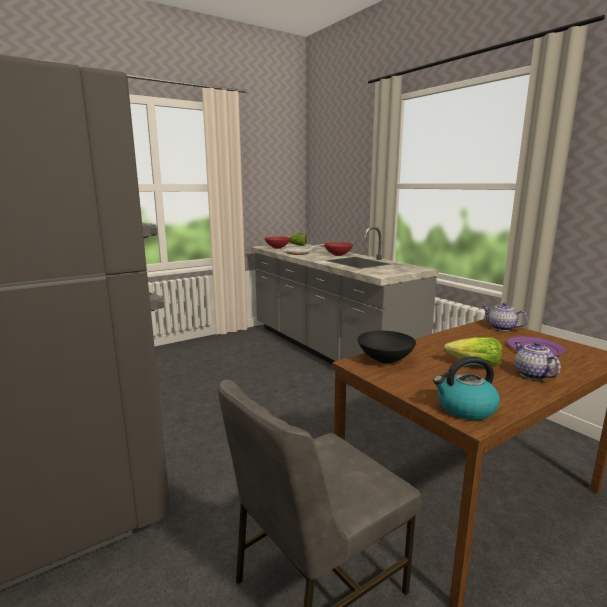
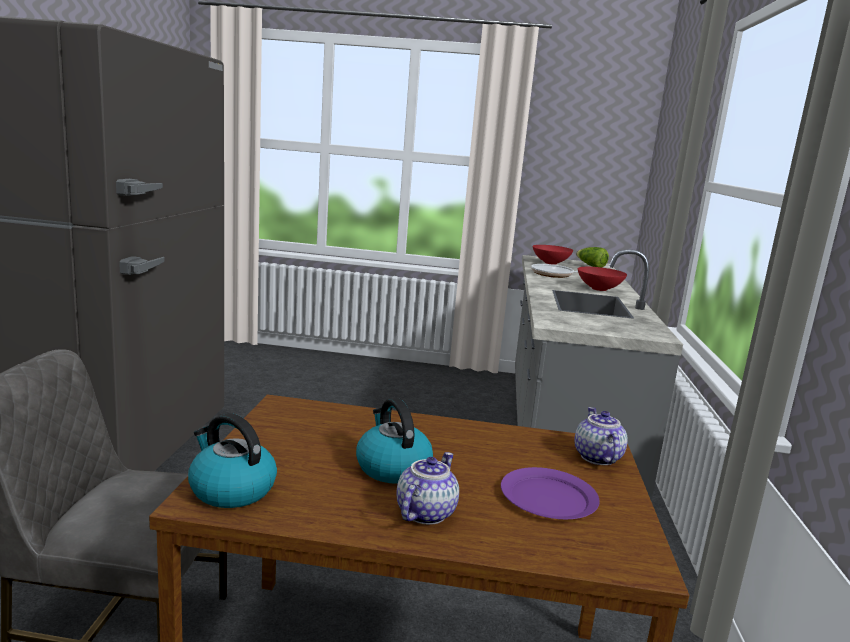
camera: 40 degrees right, 0 degrees up
(386, 360) = (318, 416): black bowl -> none
(474, 365) = (392, 467): lettuce -> kettle

